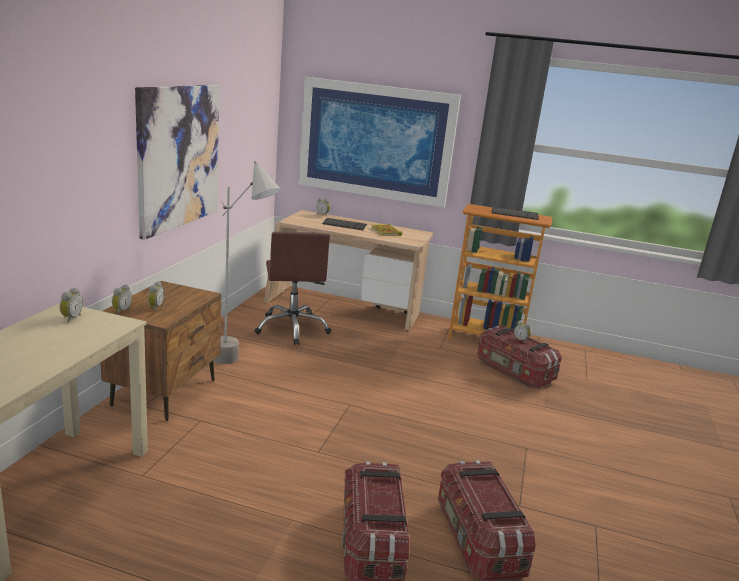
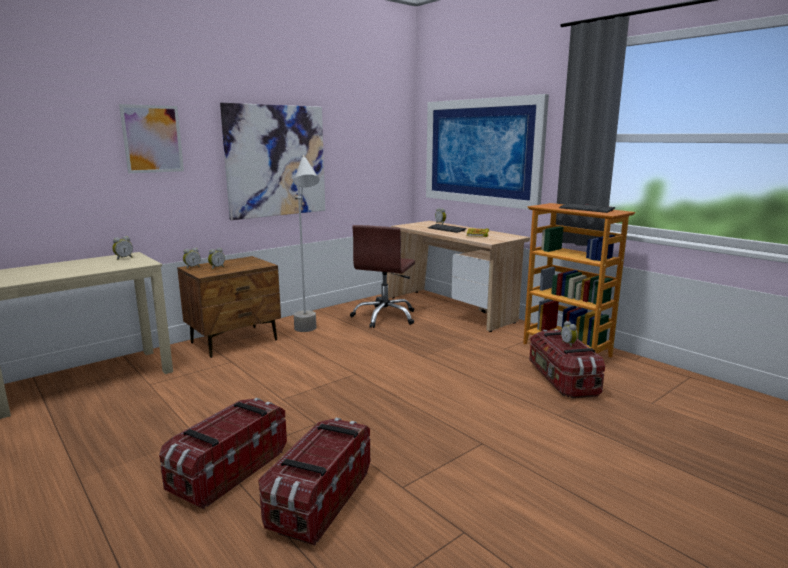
camera: 35 degrees right, 5 degrees down
(72, 144) = (152, 139): none -> picture

